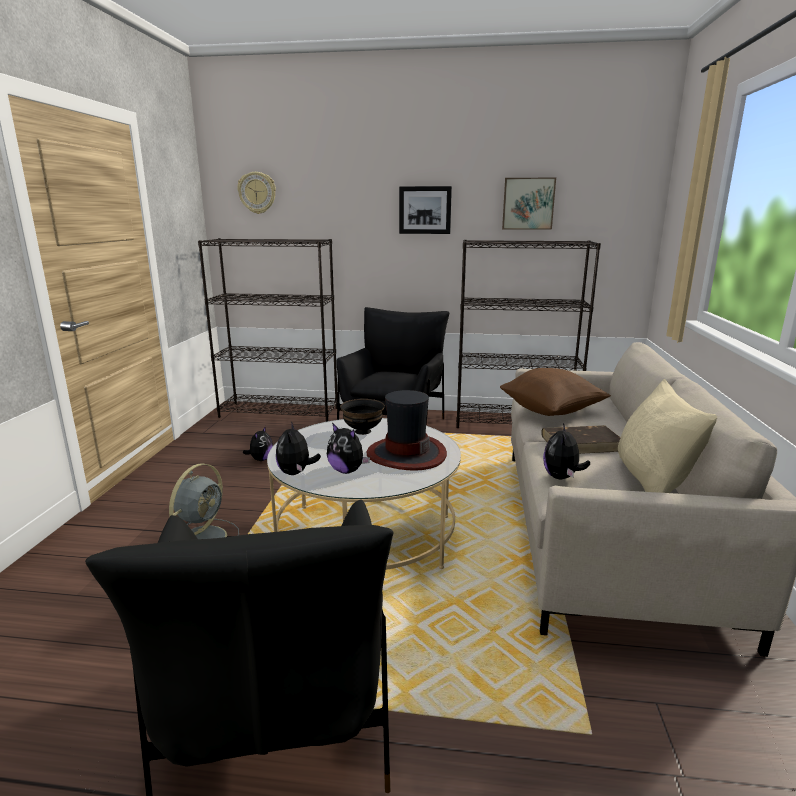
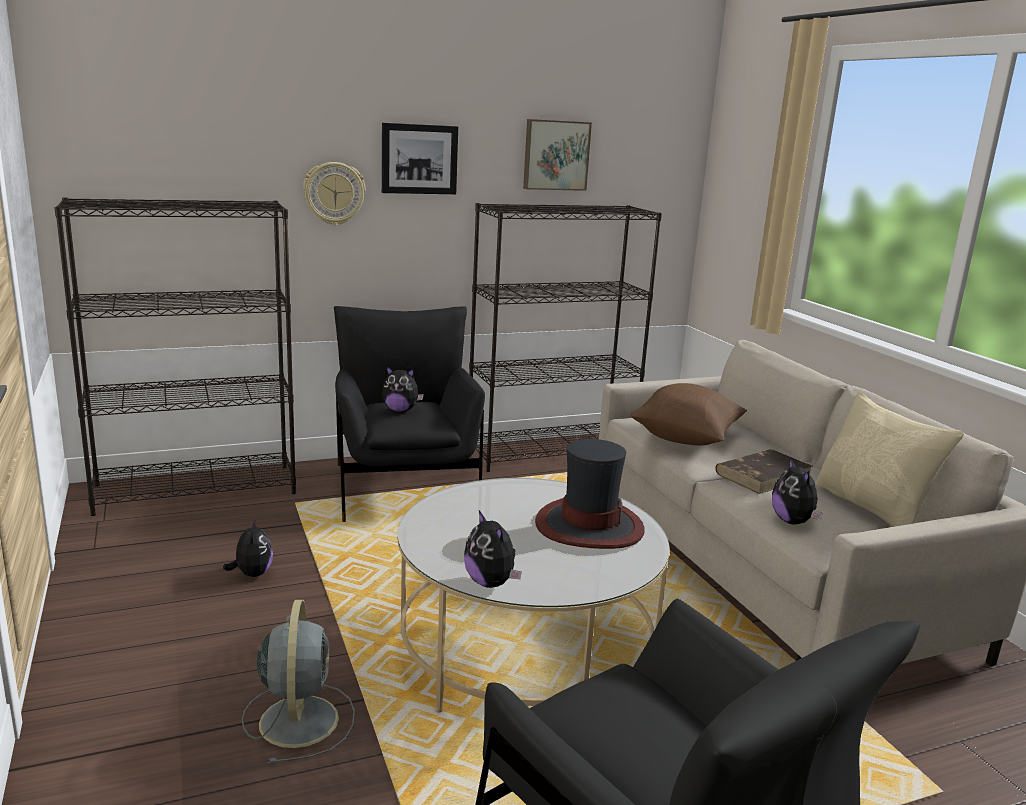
camera: 30 degrees left, 0 degrees up
(257, 193) = (137, 120): wall clock -> wall clock (334, 193)
(347, 471) = (550, 565): plush toy -> plush toy (400, 410)
(363, 431) = (495, 504): black bowl -> none

